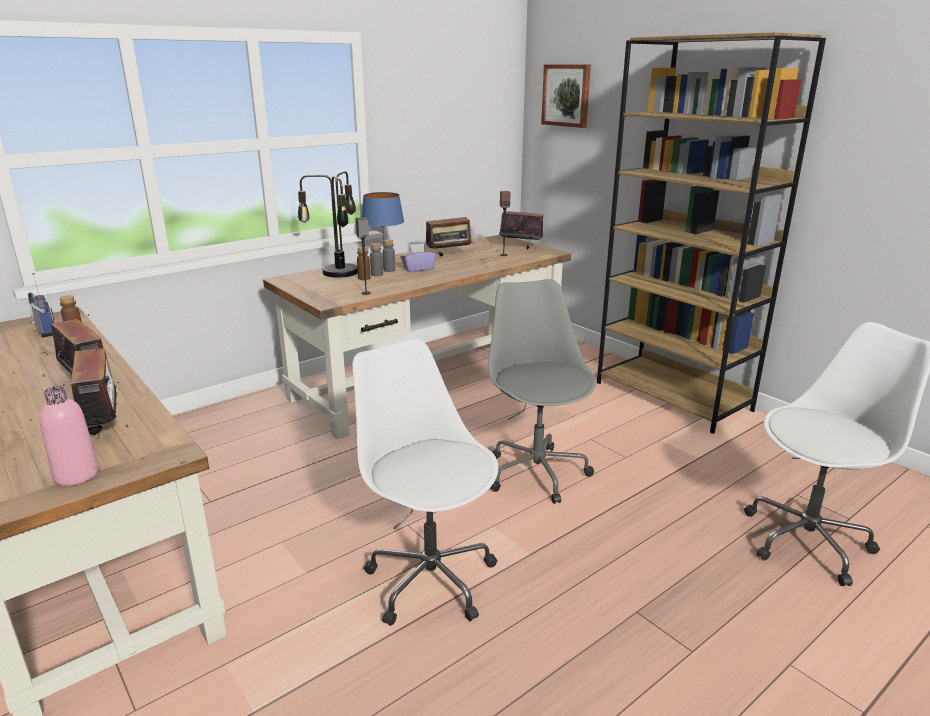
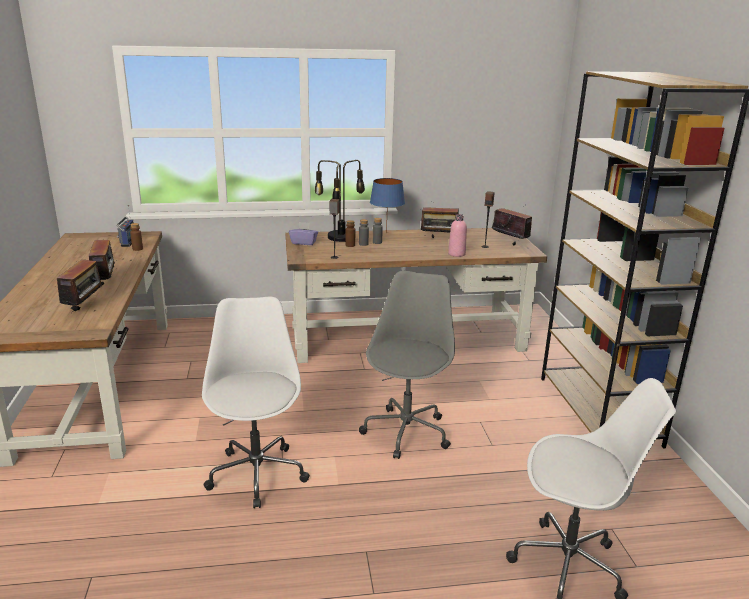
camera: 30 degrees right, 0 degrees up
(76, 475) = (43, 330): pink bottle -> pink bottle (456, 254)
(418, 269) = (399, 245): purple tissue box -> purple tissue box (303, 242)
(566, 95) = (587, 110): picture -> none

